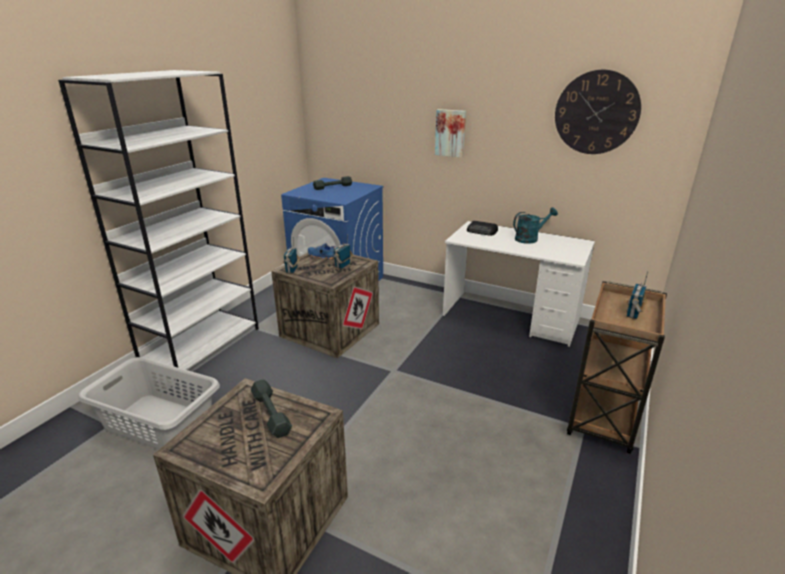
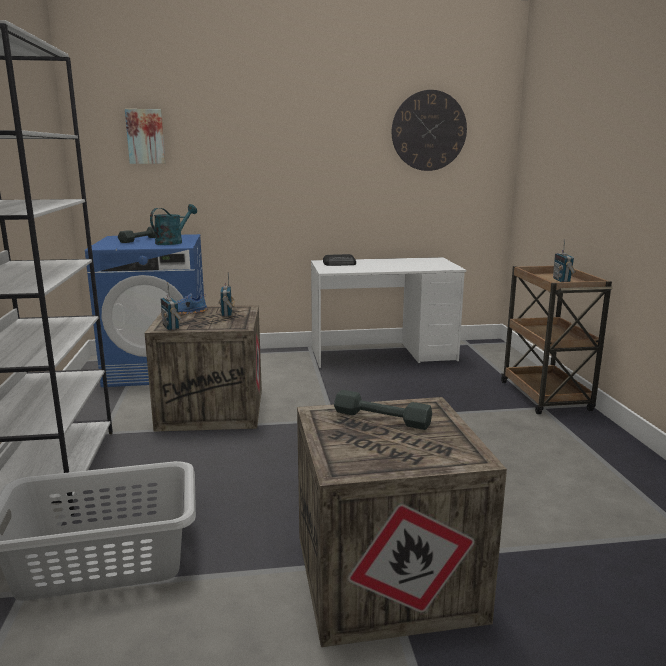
camera: 35 degrees left, 10 degrees down
(450, 133) = (281, 162): picture -> picture (145, 136)
(530, 238) = (391, 262): turquoise watering can -> turquoise watering can (173, 242)

